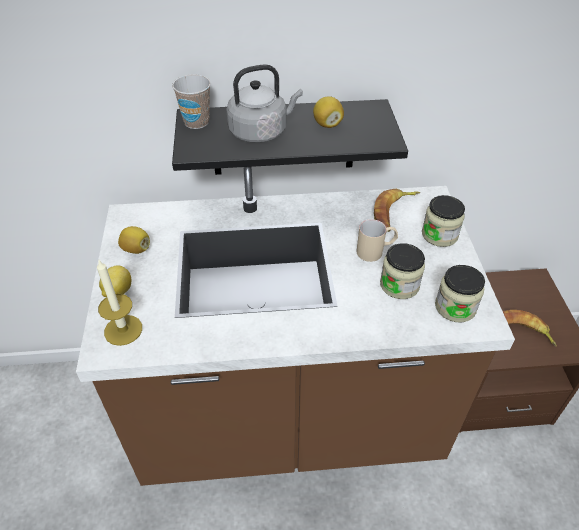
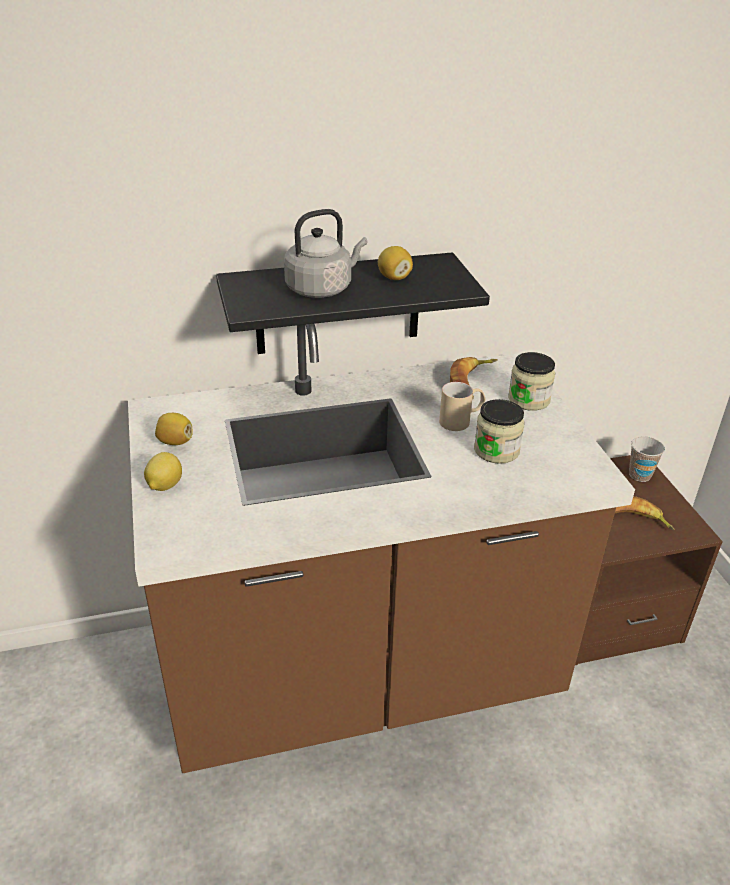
camera: 10 degrees left, 10 degrees down
(123, 330) = (182, 523): candle -> none
(196, 122) = (244, 284): cup -> cup (639, 475)
(455, 307) = (563, 465): jar -> none

